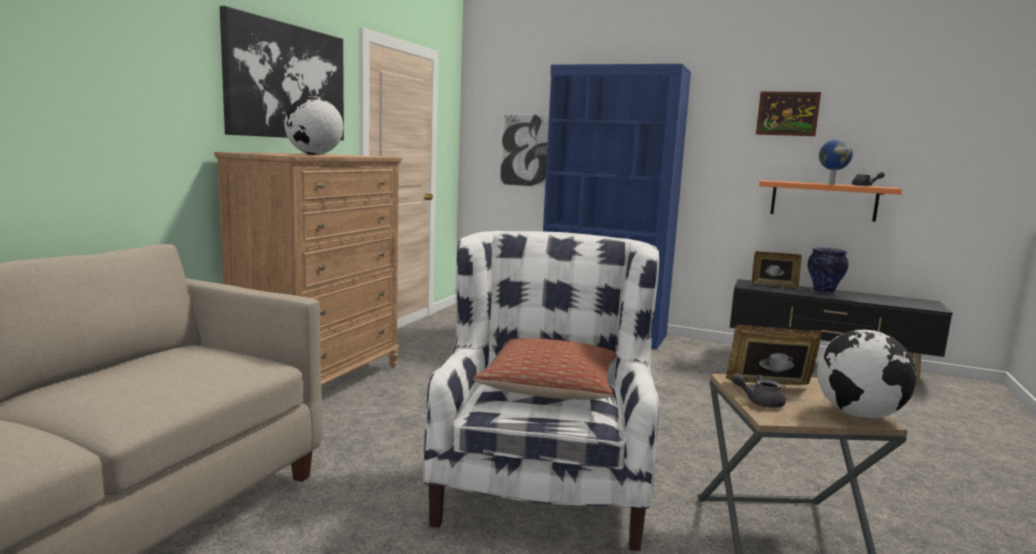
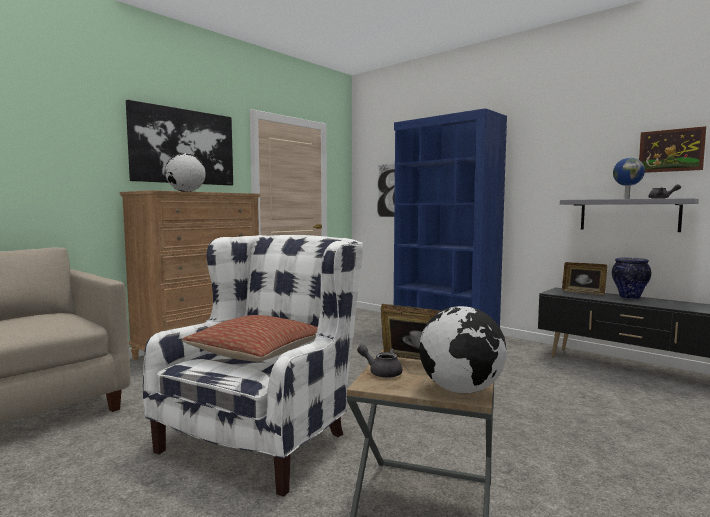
camera: 20 degrees right, 5 degrees down
(787, 113) = (590, 141): picture -> picture (671, 150)
(823, 200) = (628, 215): orange shelf -> grey shelf

